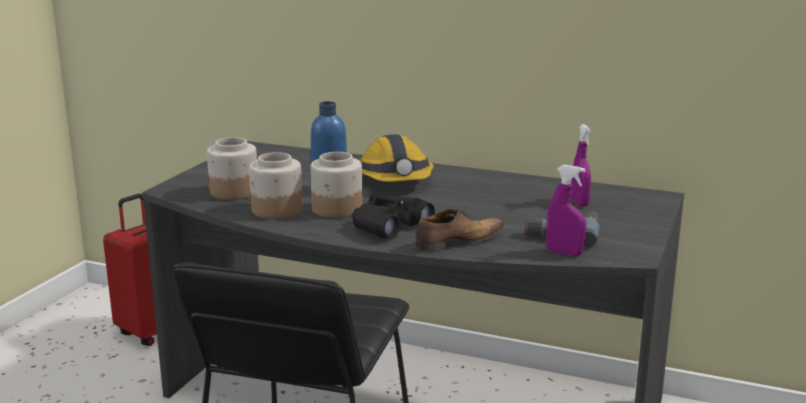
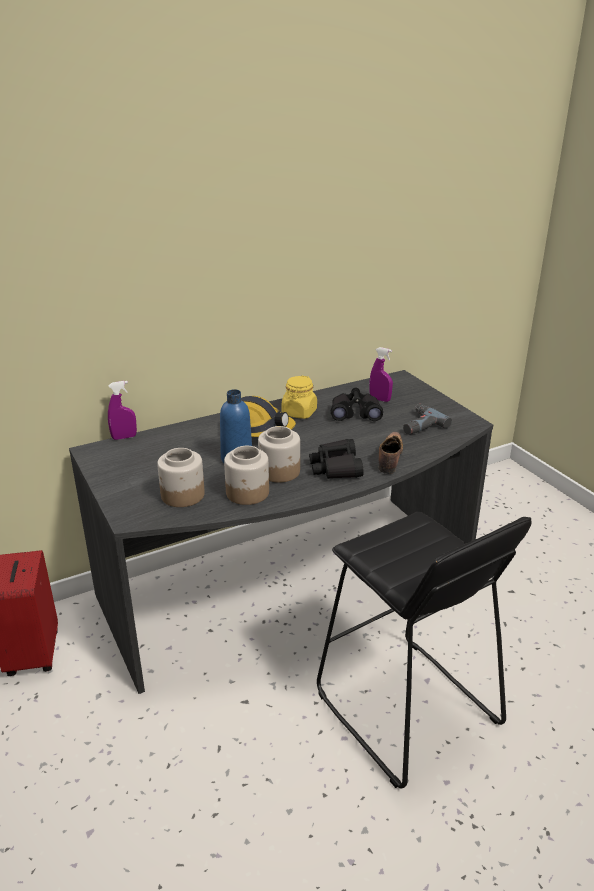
camera: 50 degrees left, 10 degrees up
(468, 183) = (299, 413): none -> yellow jar
(521, 202) = (355, 413): none -> black binoculars
(564, 253) = (445, 437): purple spray bottle -> purple spray bottle (124, 437)

